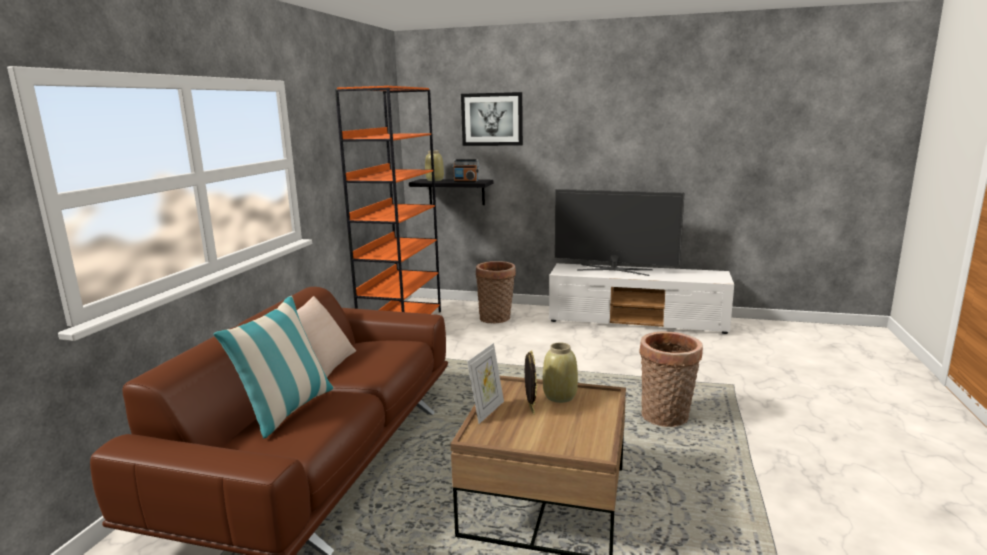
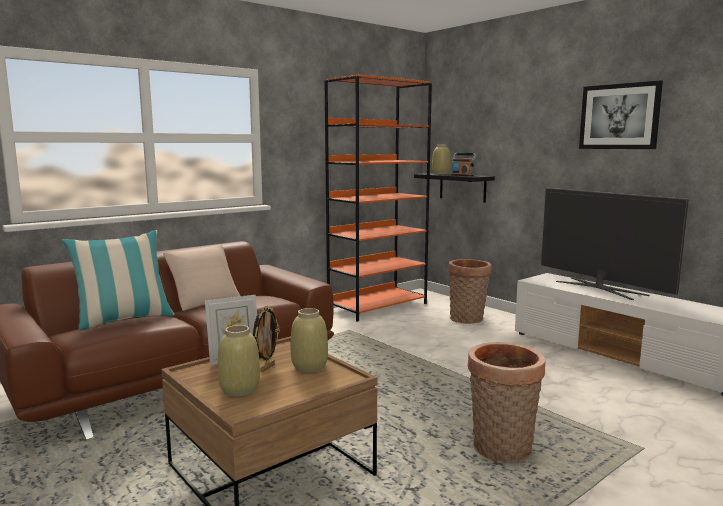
camera: 35 degrees right, 5 degrees down
(492, 119) = (497, 113): picture -> picture (619, 116)
(550, 434) = (240, 389): none -> beige vase

